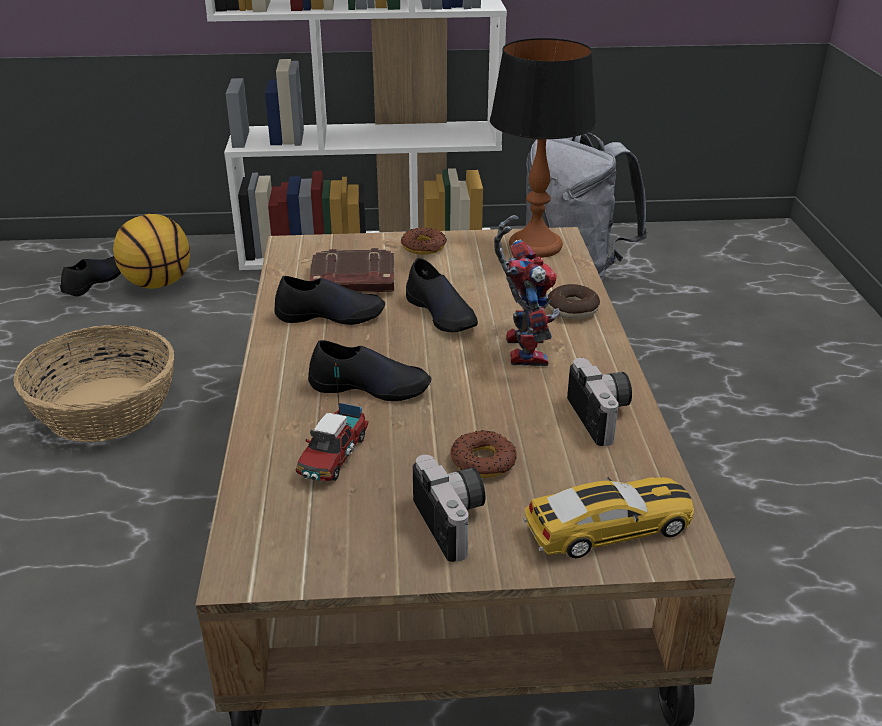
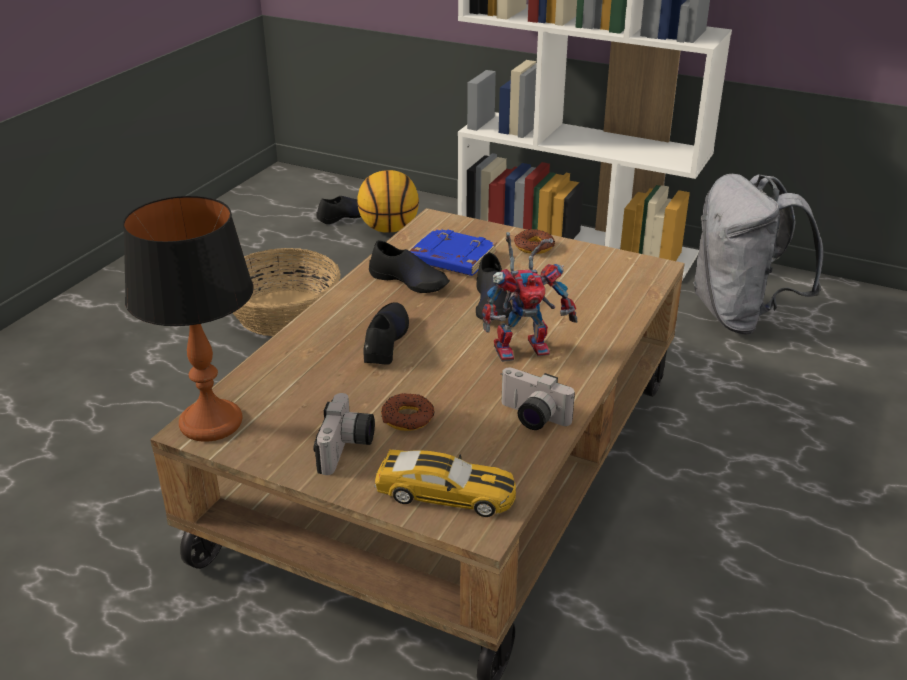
camera: 30 degrees right, 0 degrees up
(333, 456) = (313, 379): toy truck -> none
(352, 280) = (451, 259): brown book -> blue book
(370, 386) = (384, 341): black shoe -> black shoe turned 120 degrees counterclockwise
(520, 347) = (524, 347): toy robot -> toy robot turned 45 degrees clockwise
(535, 246) = (627, 269): table lamp -> table lamp (211, 422)
(572, 310) = (599, 330): donut -> none
(603, 416) = (531, 418): camera -> camera turned 105 degrees clockwise

